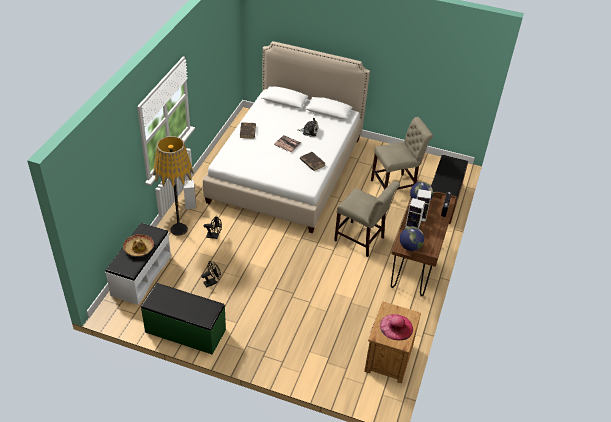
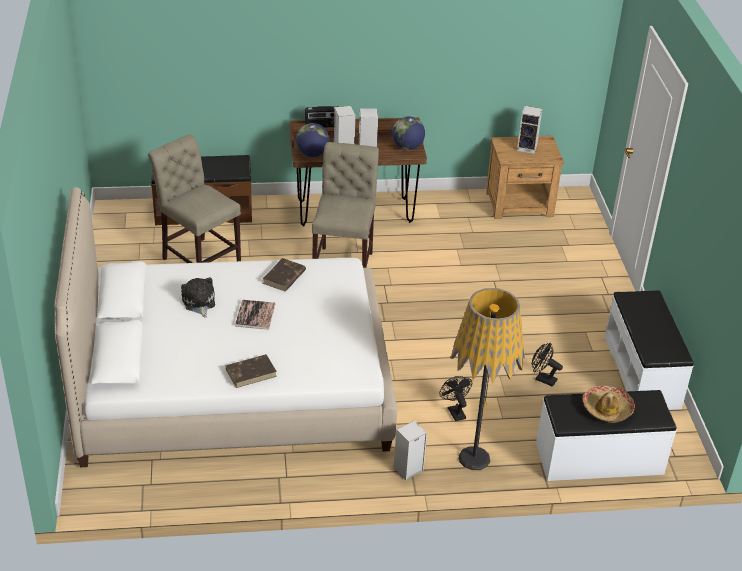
camera: 115 degrees left, 5 degrees down
(185, 331) = (642, 372): green bench -> white bench
(396, 327) = (528, 148): pink hat -> speaker

